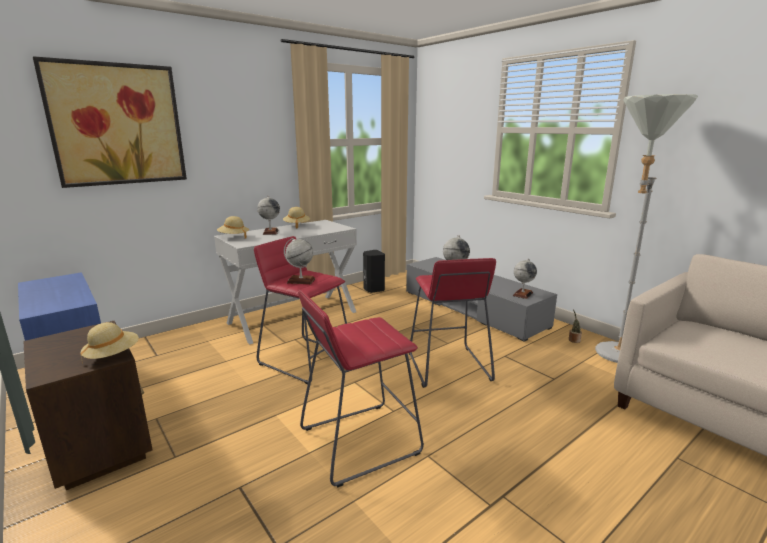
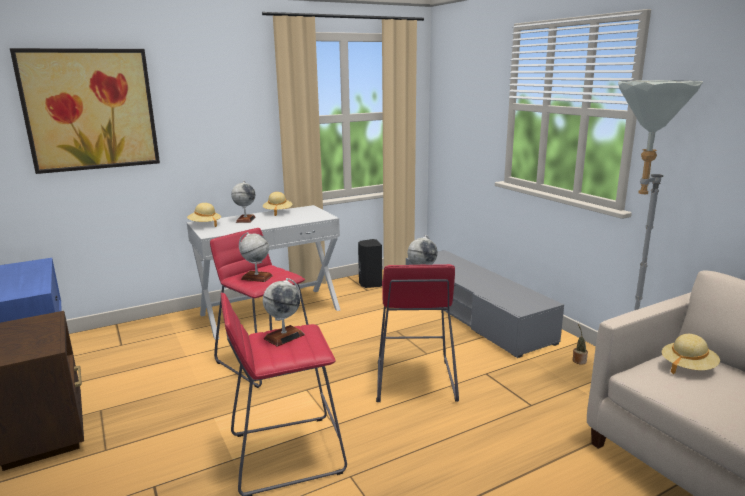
camera: 10 degrees right, 0 degrees up
(112, 356) = (47, 347): beige hat -> beige hat (687, 367)
(522, 294) = (521, 302): globe -> globe (284, 336)

